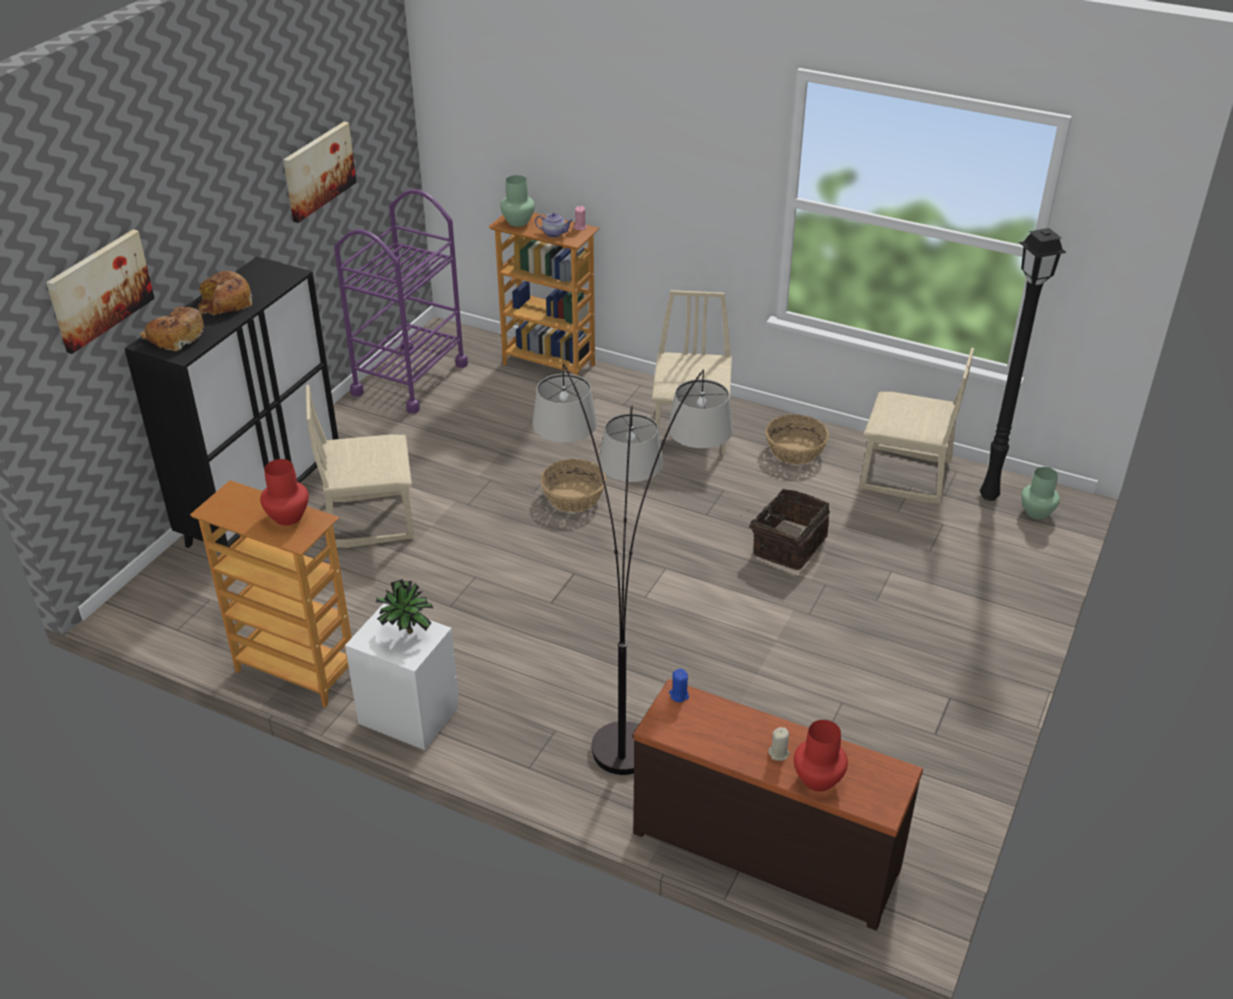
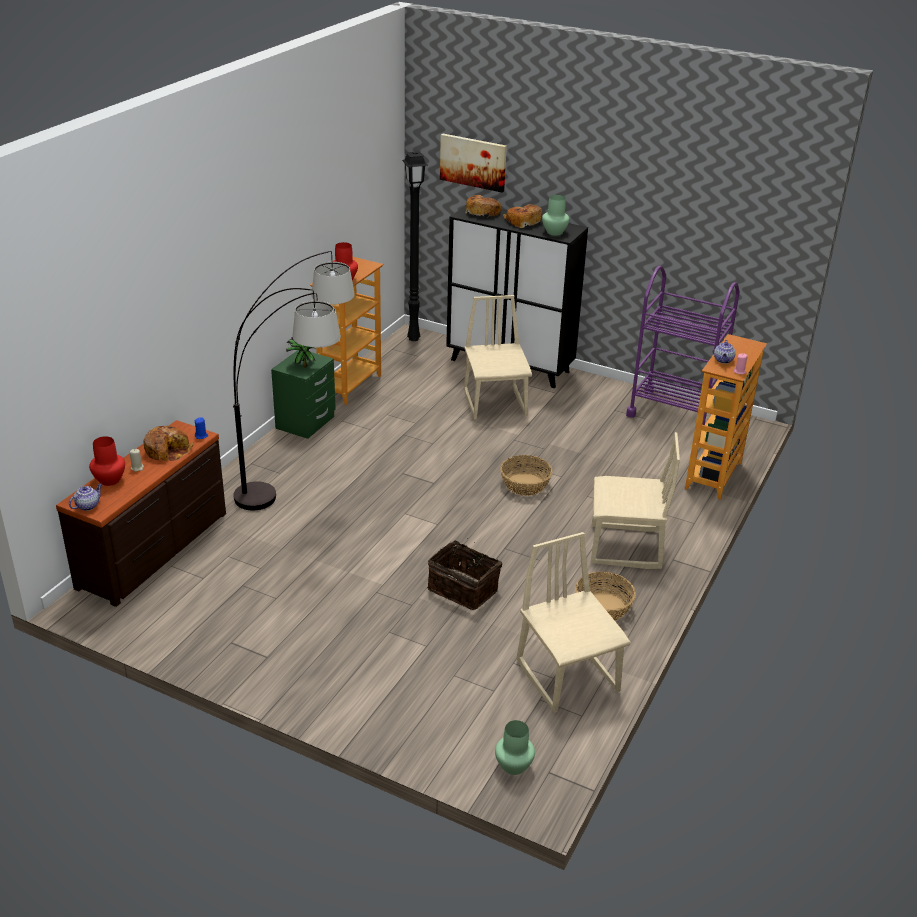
camera: 90 degrees right, 5 degrees down
(318, 171) = (676, 217): picture -> none
(409, 715) = (305, 422): white nightstand -> green nightstand
(518, 221) = (740, 345): green vase -> green vase (555, 232)
(724, 727) = (168, 450): none -> bread
(889, 790) = (88, 505): none -> teapot
(905, 476) = (568, 676): beige chair -> beige chair turned 135 degrees clockwise
(987, 495) = (541, 732): black floor lamp -> black floor lamp (414, 338)

